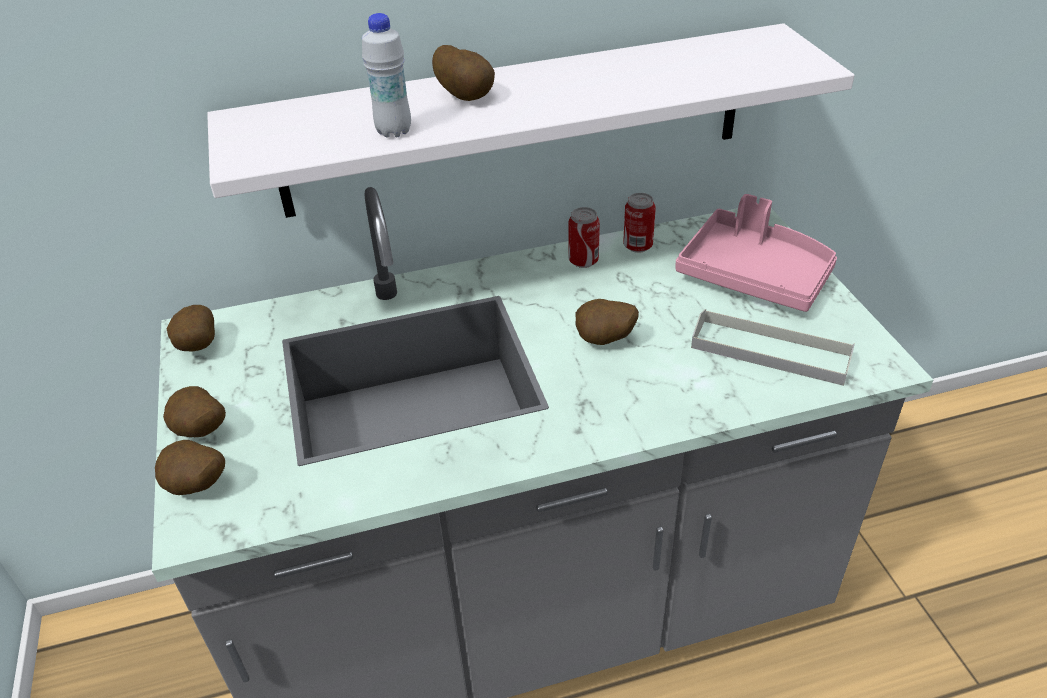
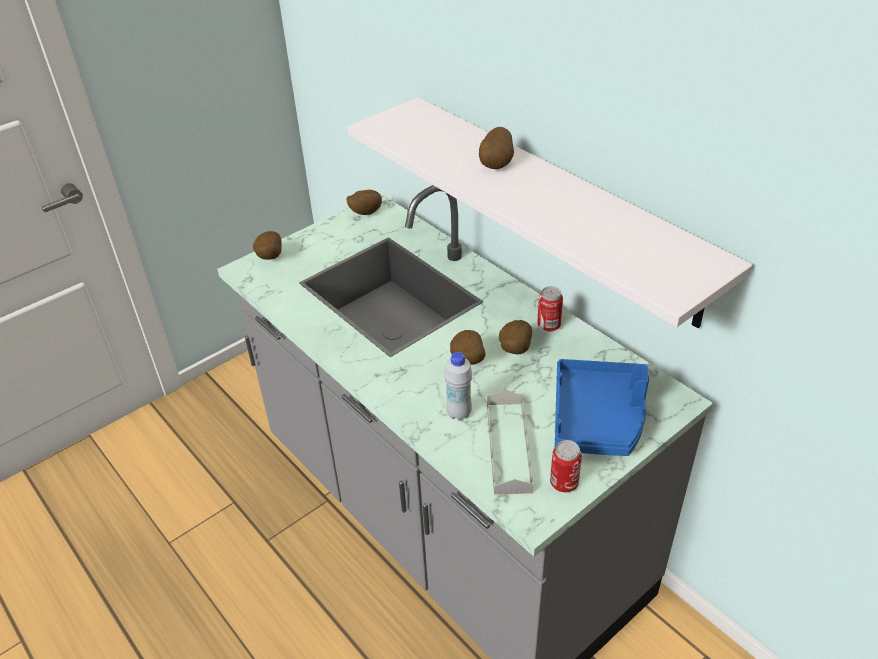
camera: 65 degrees right, 0 degrees up
(200, 433) = (305, 243): potato -> potato (514, 350)
(394, 131) = (434, 156): white bottle -> white bottle (459, 413)
(637, 246) = (588, 347): can -> can (564, 483)
(754, 275) = (598, 418): pink tray -> blue tray

